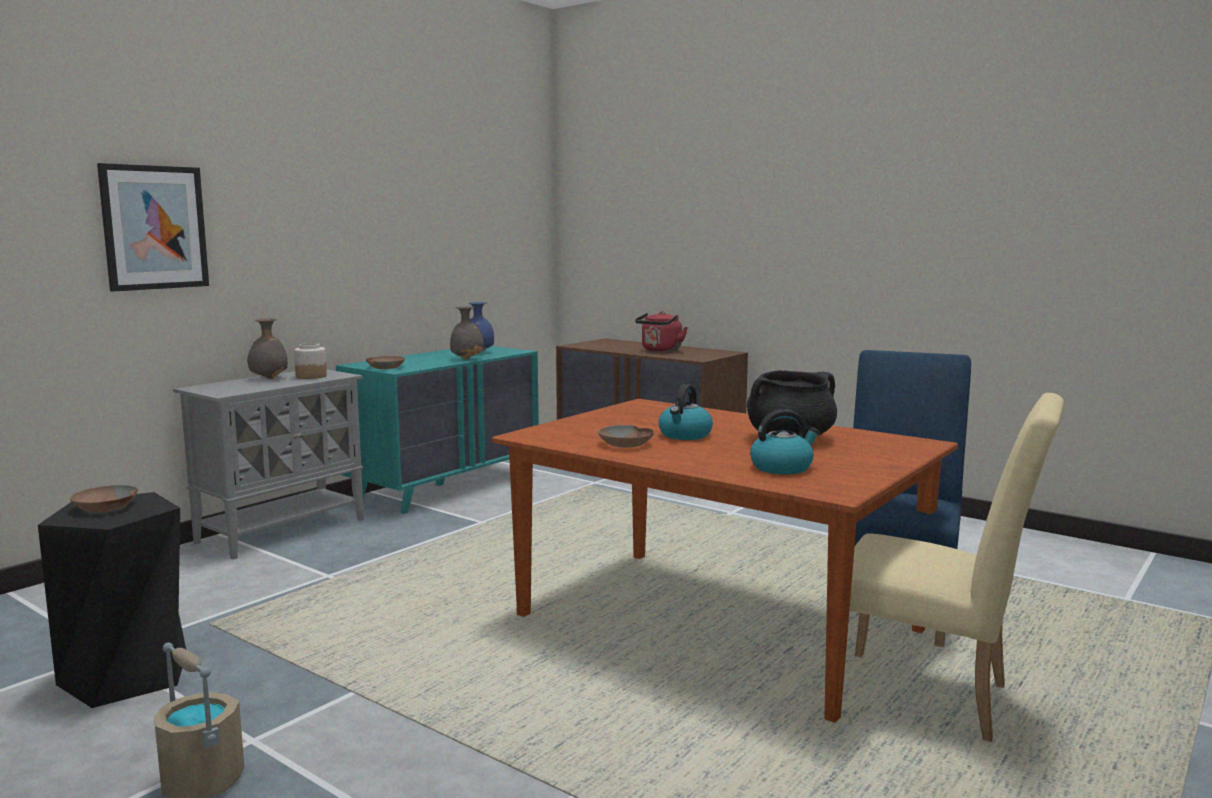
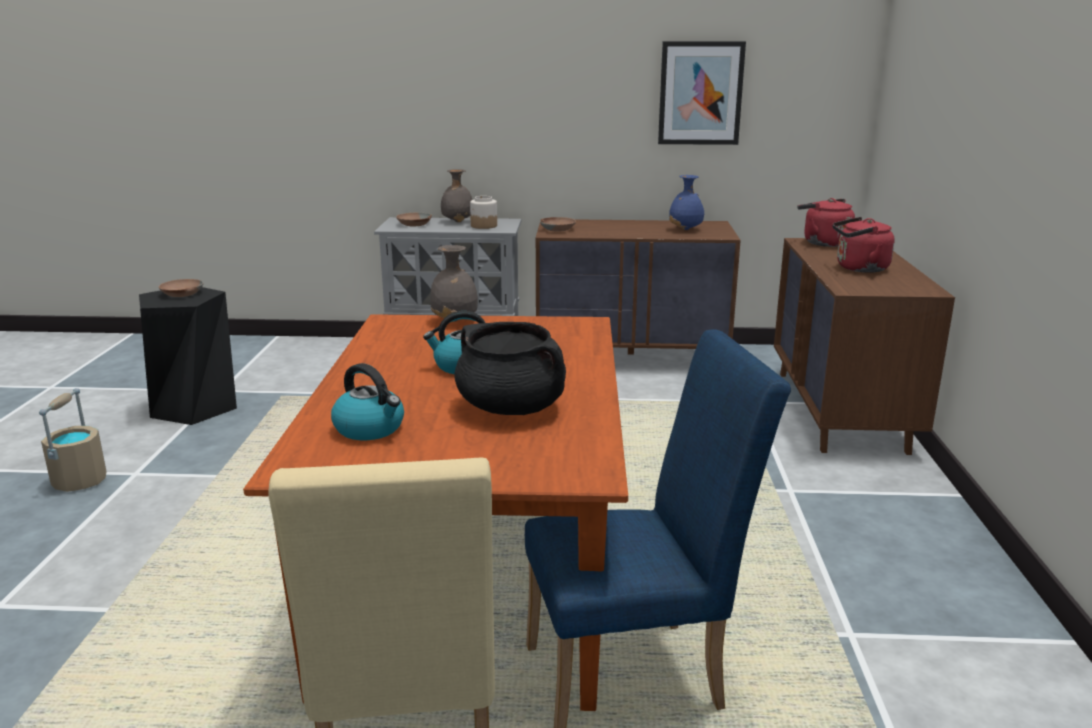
camera: 55 degrees right, 10 degrees up
(154, 227) = (380, 86): picture -> picture (700, 93)
(446, 486) = (631, 357): turquoise dresser -> brown dresser
(467, 359) = (646, 234): grey vase -> grey vase (455, 321)
(589, 344) = (823, 243): none -> red kettle
(626, 444) = (396, 356): brown bowl -> brown bowl (414, 224)

